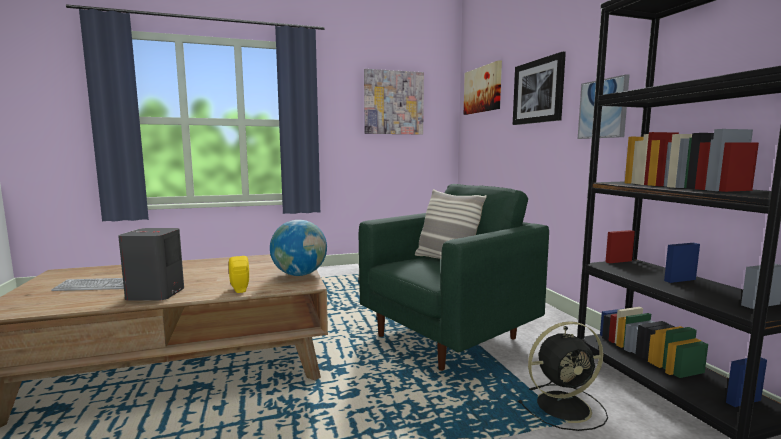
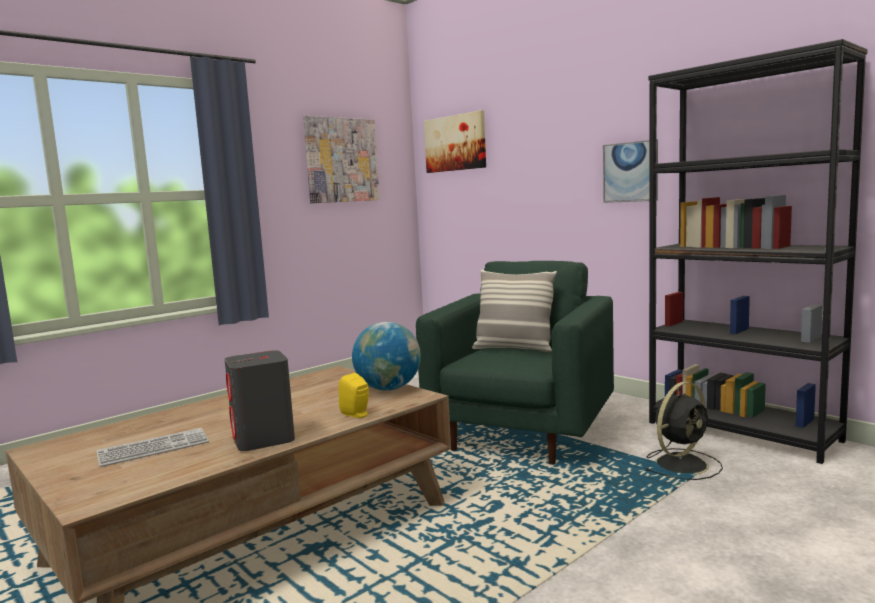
camera: 25 degrees left, 0 degrees up
(538, 91) = (543, 150): picture -> none

